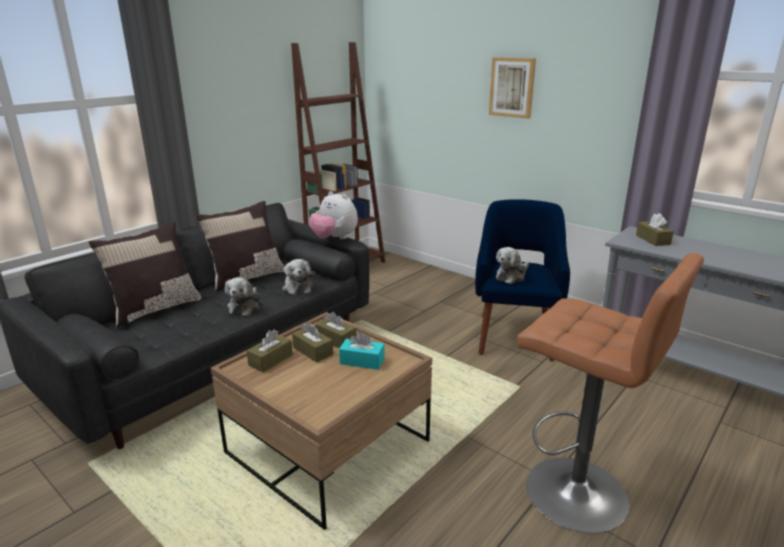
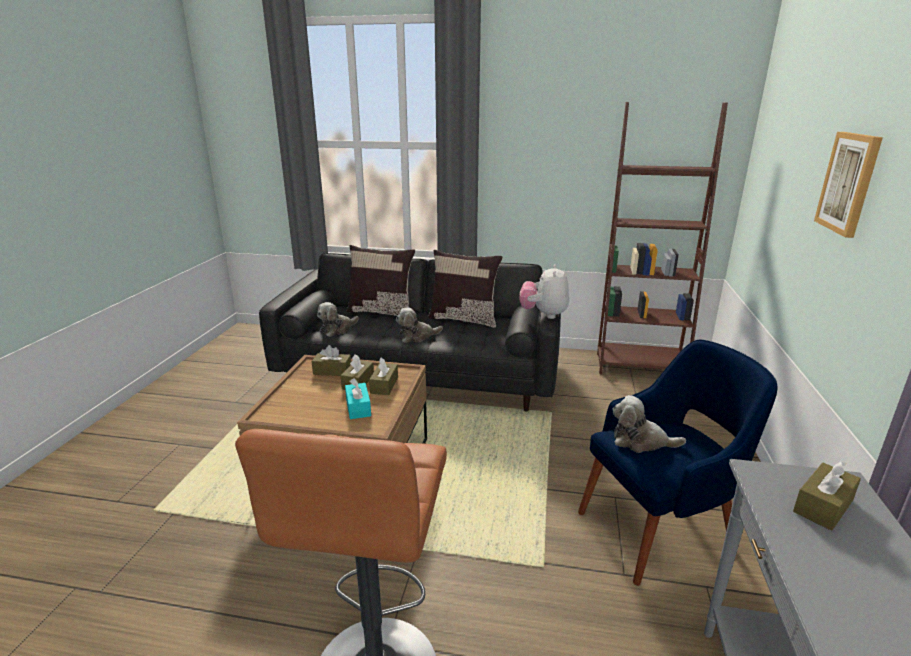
camera: 60 degrees right, 0 degrees up
(297, 287) = (474, 342): plush toy -> plush toy (337, 329)

